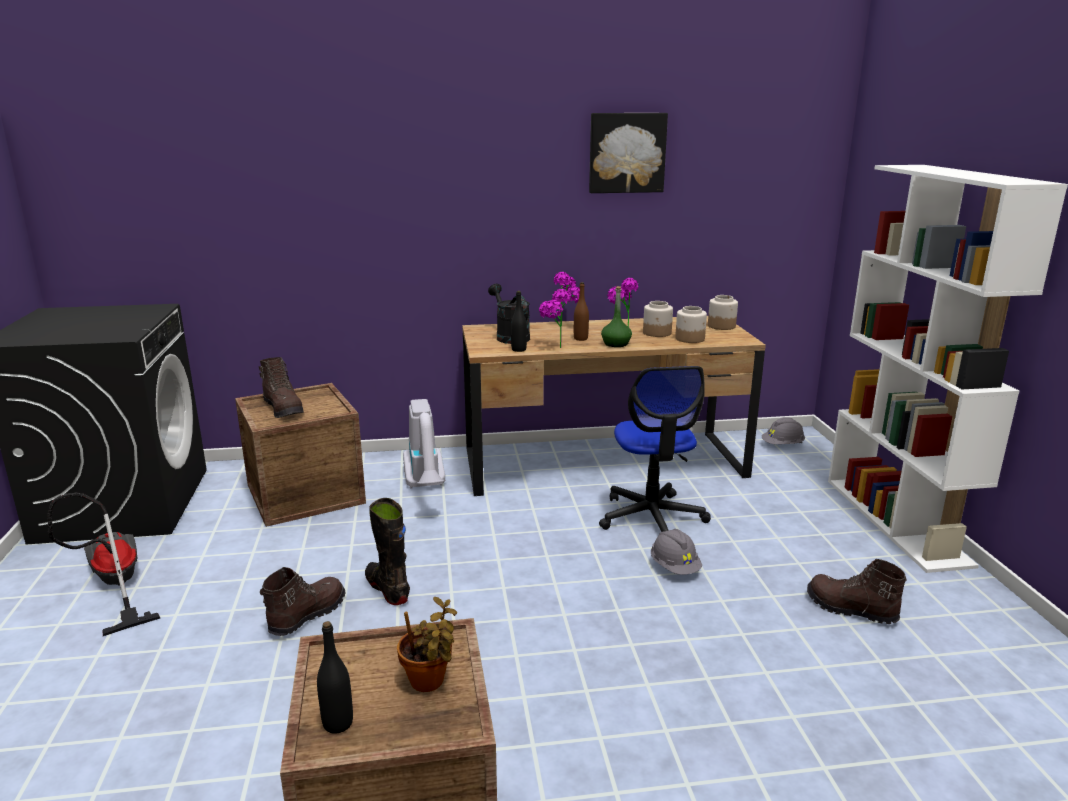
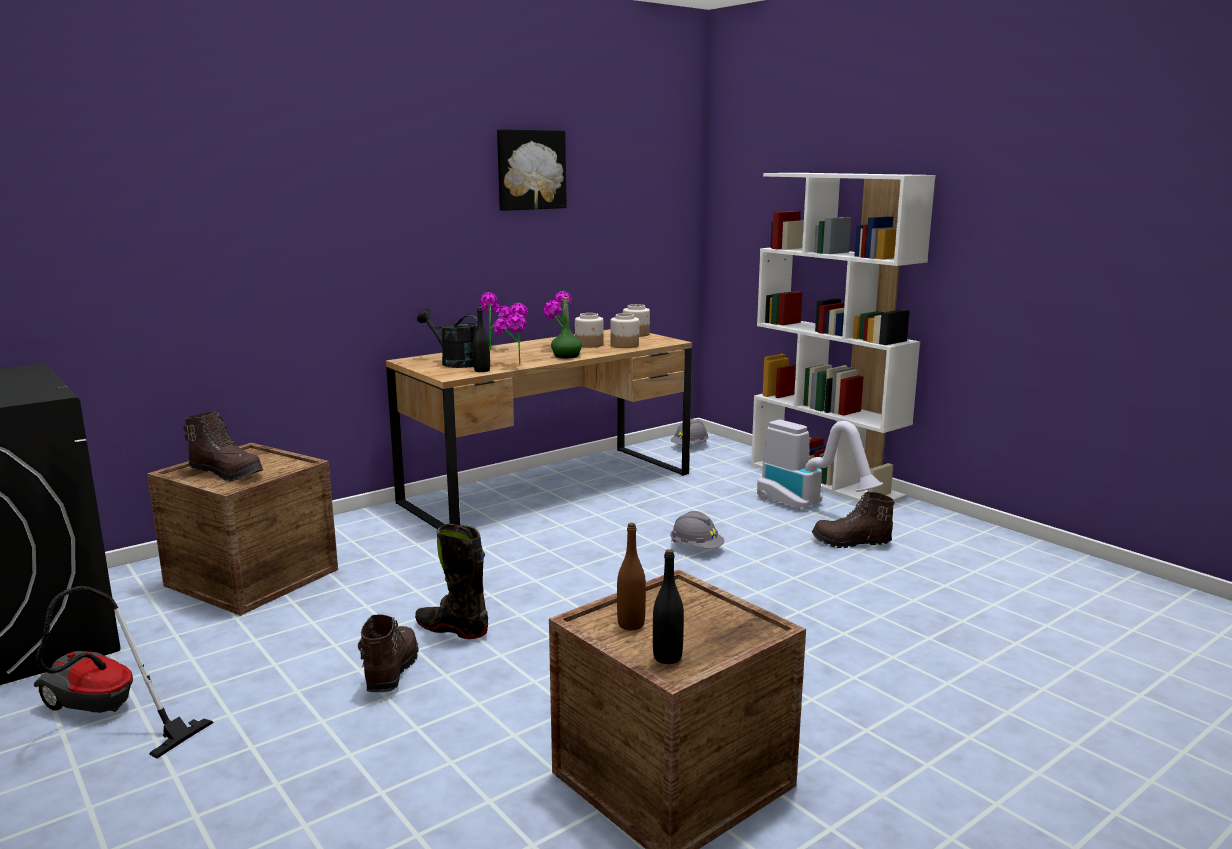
camera: 30 degrees left, 5 degrees down
(427, 487) = (391, 542): vacuum cleaner -> vacuum cleaner (808, 507)
(430, 682) = (702, 614): potted plant -> none
(580, 339) = (527, 356): brown bottle -> brown bottle (631, 624)
(651, 517) = (638, 518): office chair -> none

